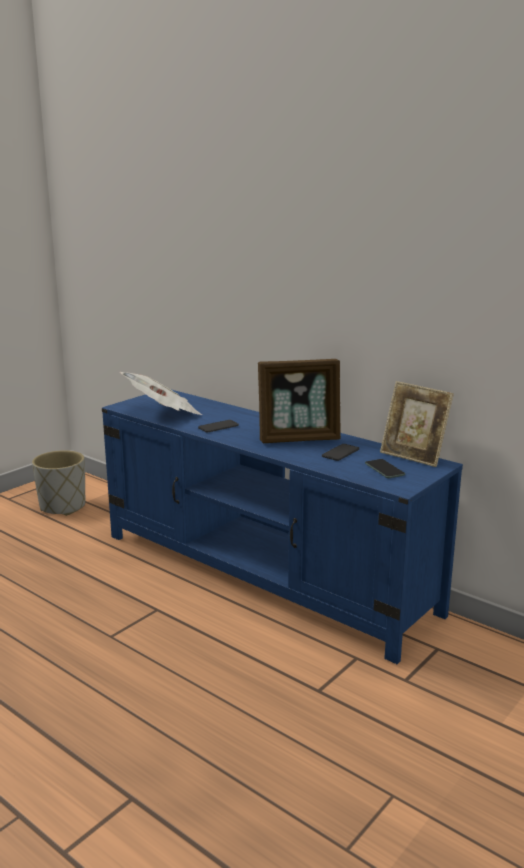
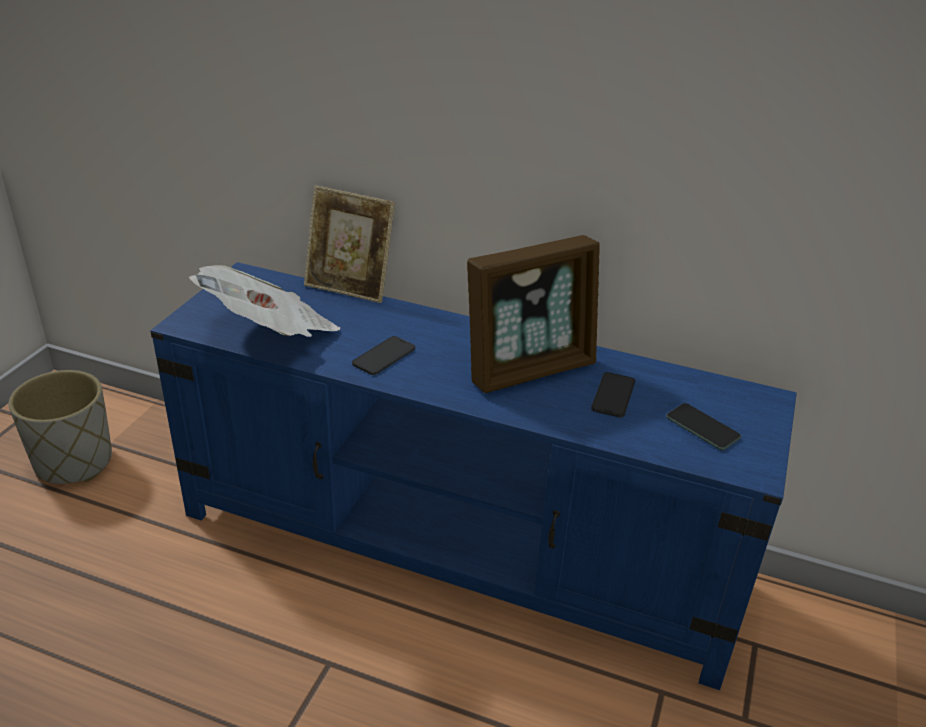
camera: 20 degrees left, 15 degrees up
(413, 456) = (721, 387): picture frame -> picture frame (350, 287)

